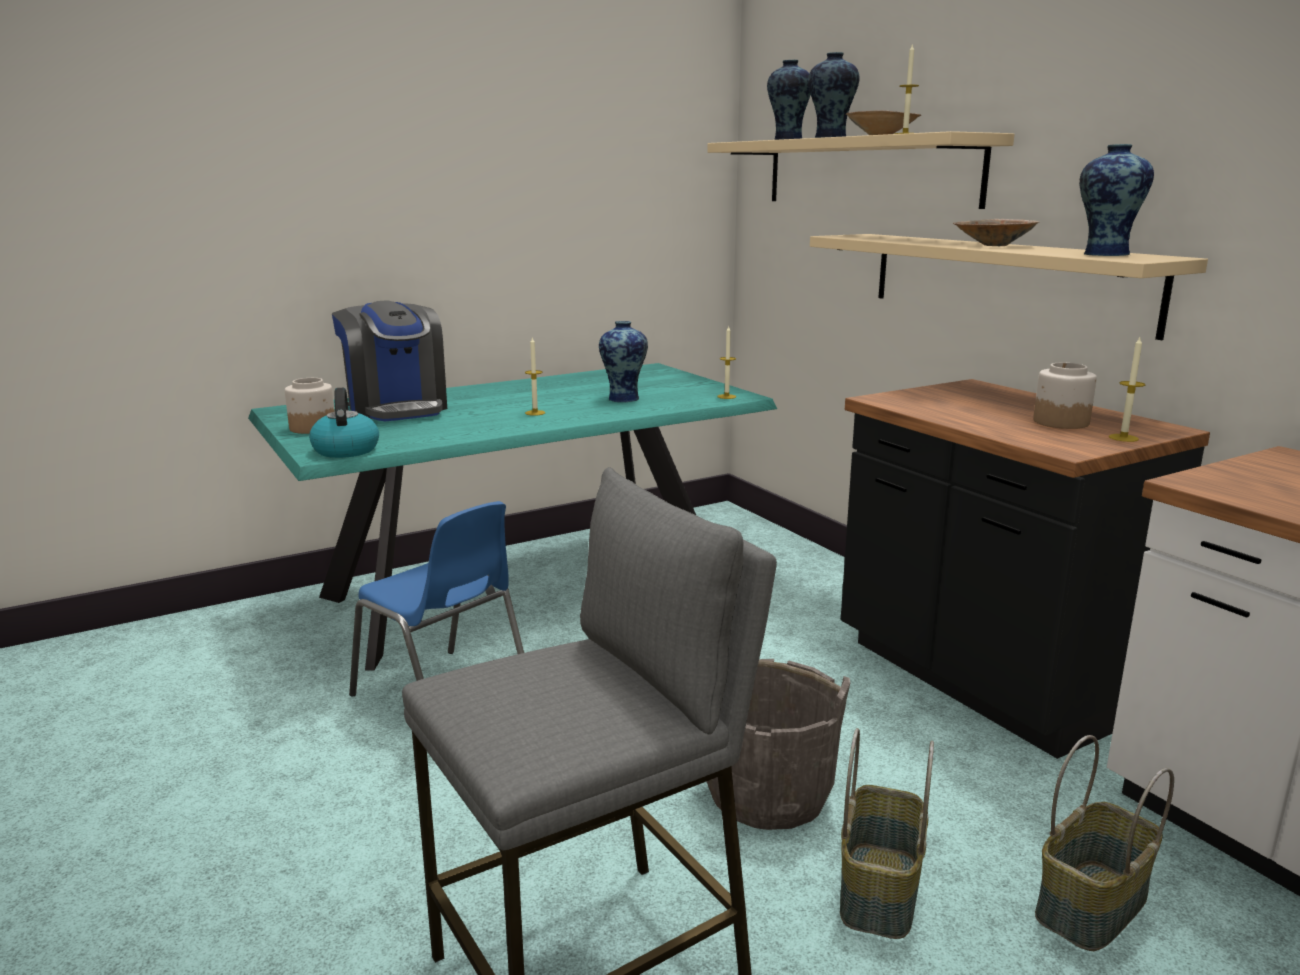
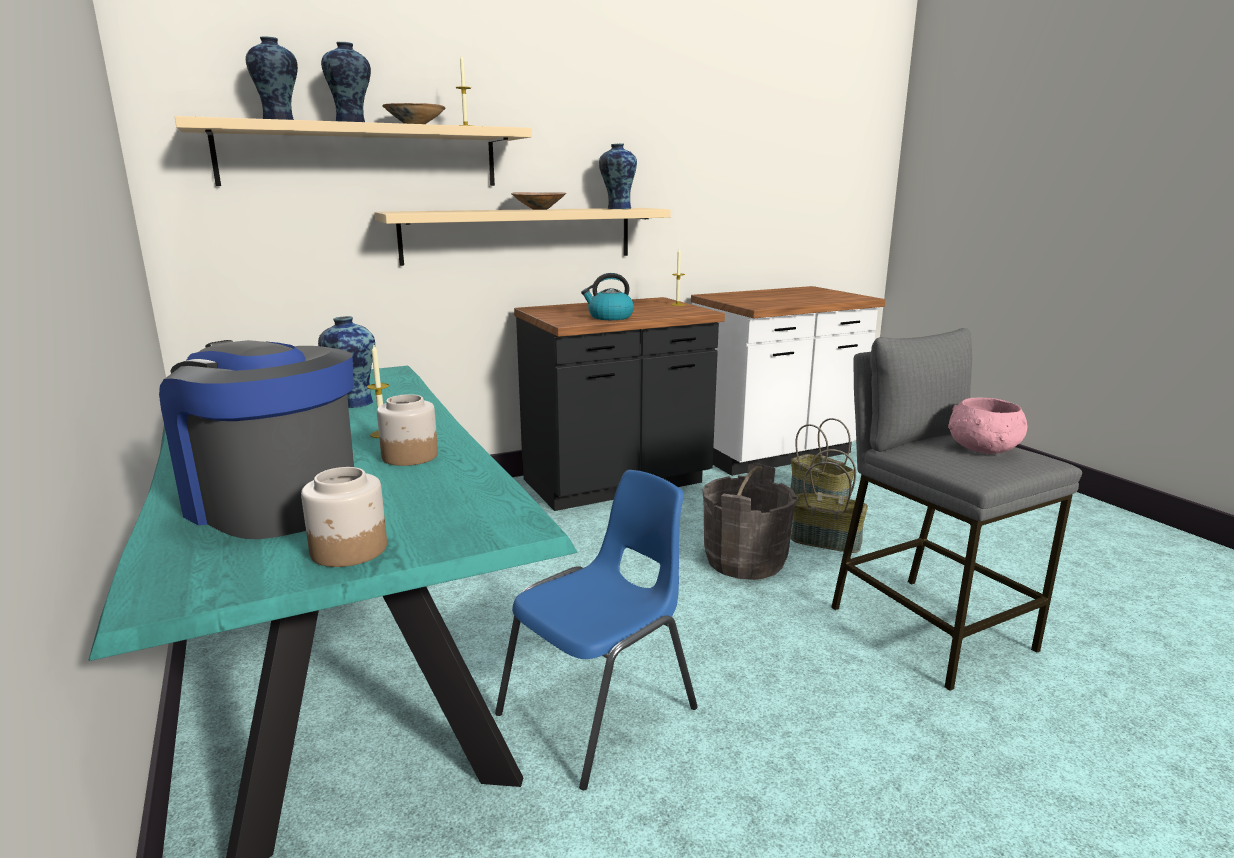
camera: 85 degrees left, 0 degrees up
(345, 450) = (500, 515): kettle -> kettle (609, 317)
(396, 409) = (272, 503): coffee machine -> coffee machine turned 120 degrees counterclockwise
(562, 703) = (983, 449): none -> pink bowl
(726, 396) = (387, 375): candle -> none
(1060, 422) = (642, 307): jar -> jar (409, 456)

